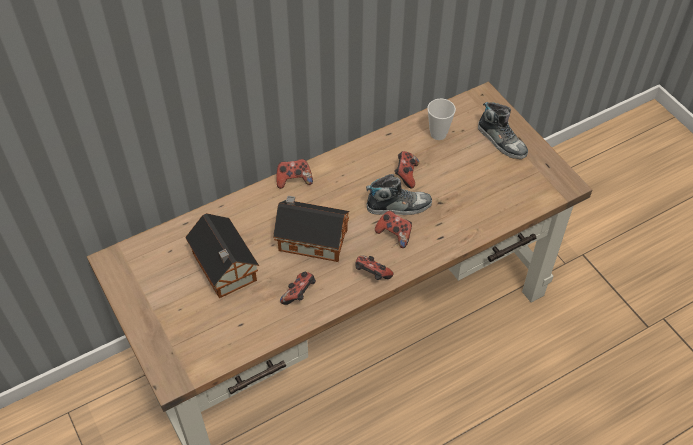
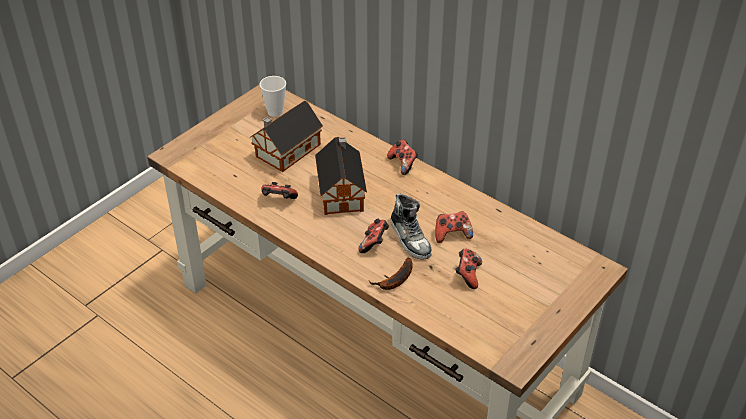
camera: 70 degrees right, 10 degrees down
(372, 275) = (320, 240): game controller -> game controller (467, 275)
(438, 134) = (522, 245): cup -> cup (275, 112)
(447, 233) = (395, 280): none -> banana
(501, 141) = (544, 297): shoe -> none

